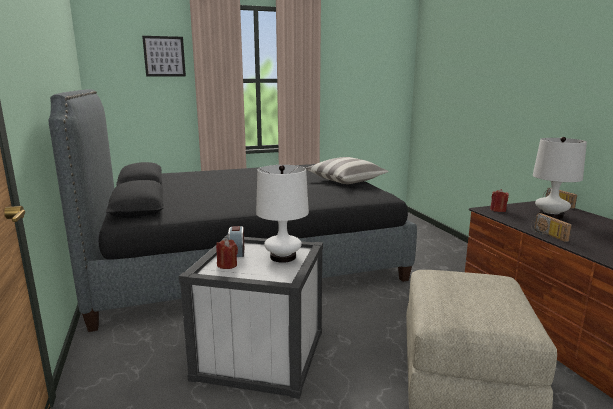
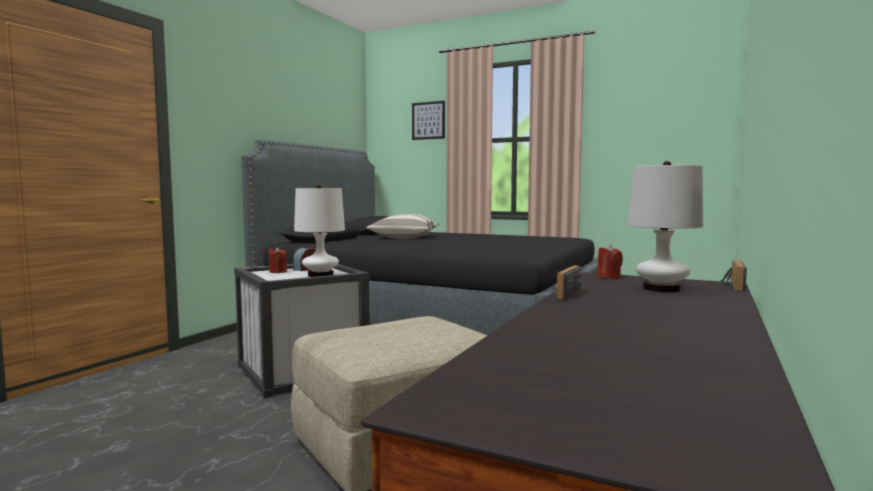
camera: 45 degrees right, 10 degrees down
(346, 181) = (539, 246): pillow -> pillow (404, 237)

